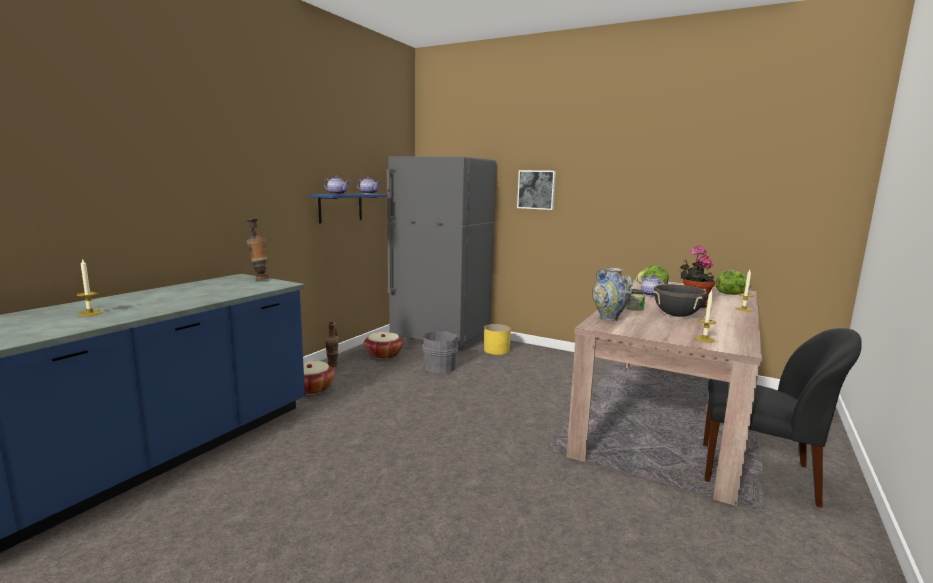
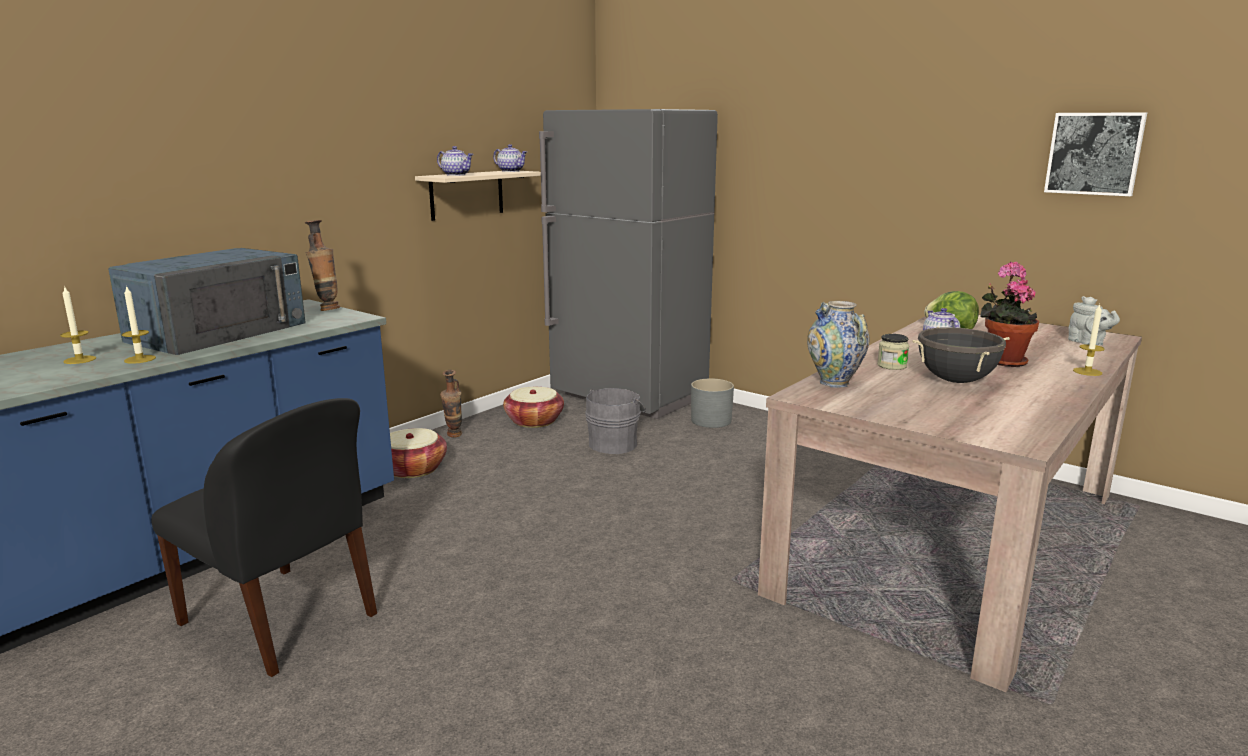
camera: 10 degrees right, 5 degrees up
(189, 293) = (219, 332): none -> blue microwave
(340, 207) = (467, 194): blue shelf -> beige shelf
(496, 350) = (711, 421): yellow planter -> grey planter
(536, 189) = (782, 159): picture -> picture (1094, 153)
(704, 339) = (972, 424): candle -> candle (140, 359)
(731, 294) = (1088, 343): lettuce -> grey teapot
(759, 474) = (1071, 645): black chair -> black chair (281, 621)

